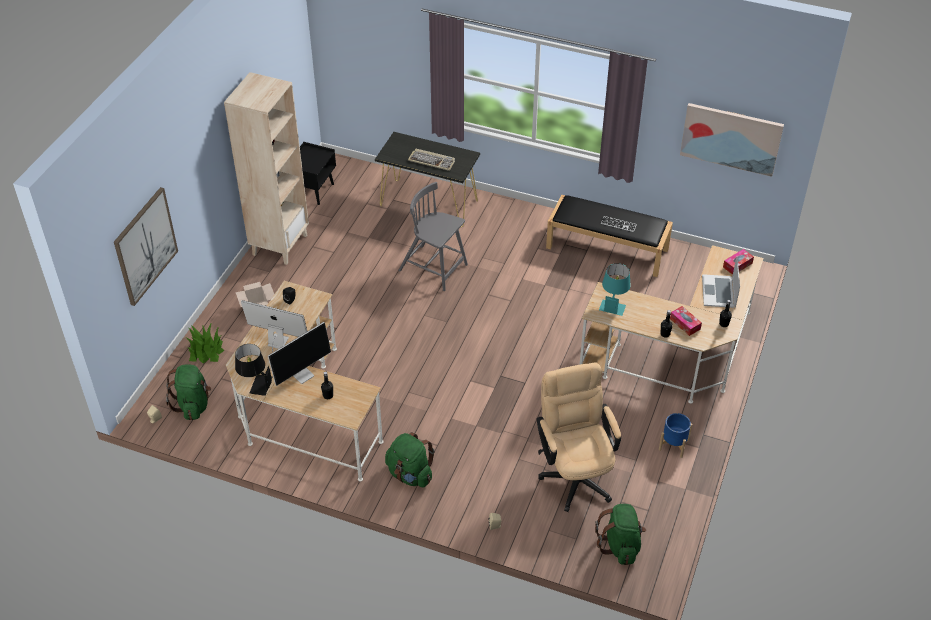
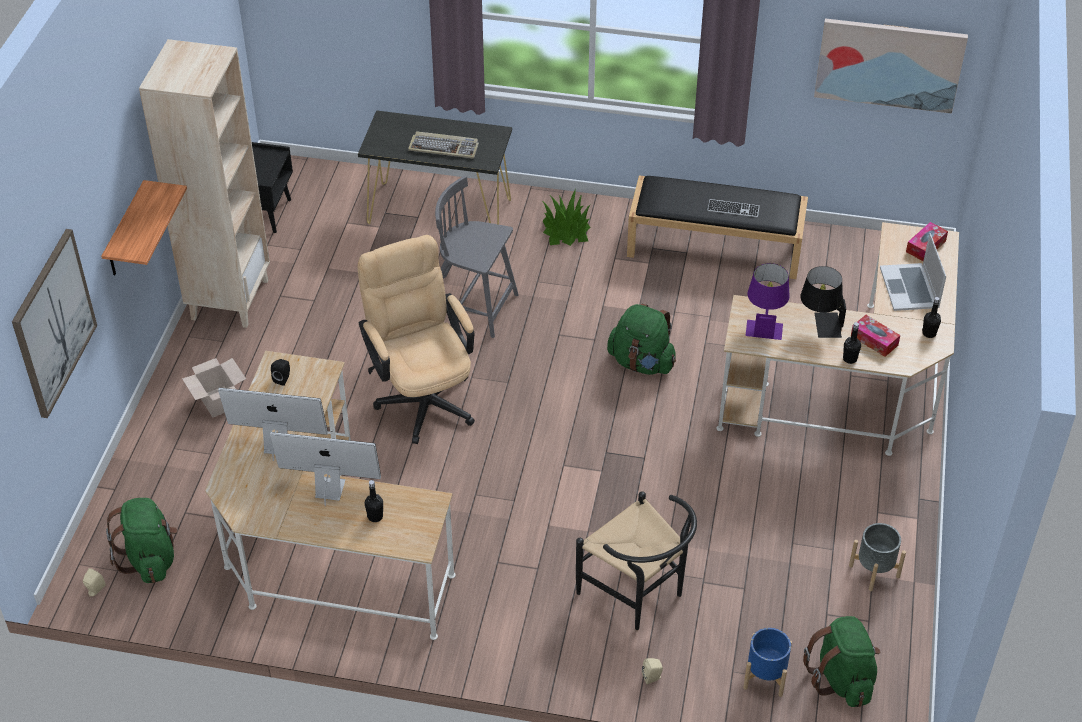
camera: 10 degrees left, 0 degrees up
(206, 350) = (151, 473): potted plant -> potted plant (566, 230)
(207, 193) = (126, 231): none -> shelf
(255, 384) = (258, 514): black table lamp -> black table lamp (819, 325)
(303, 374) = (329, 489): monitor -> monitor turned 120 degrees counterclockwise
(410, 474) = (507, 618): green backpack -> green backpack (642, 363)
(499, 471) = (638, 595): none -> black chair
(575, 473) = (750, 581): beige office chair -> beige office chair (422, 396)
(613, 303) = (764, 324): turquoise table lamp -> purple table lamp
(660, 478) = (874, 571): none -> grey planter
(674, 445) = (881, 519): blue planter -> blue planter (765, 676)

